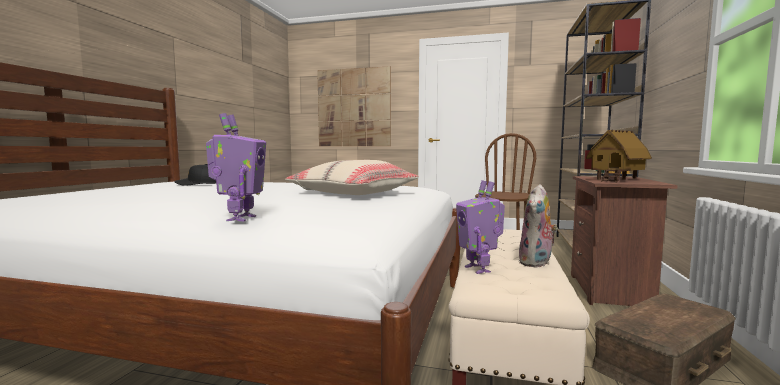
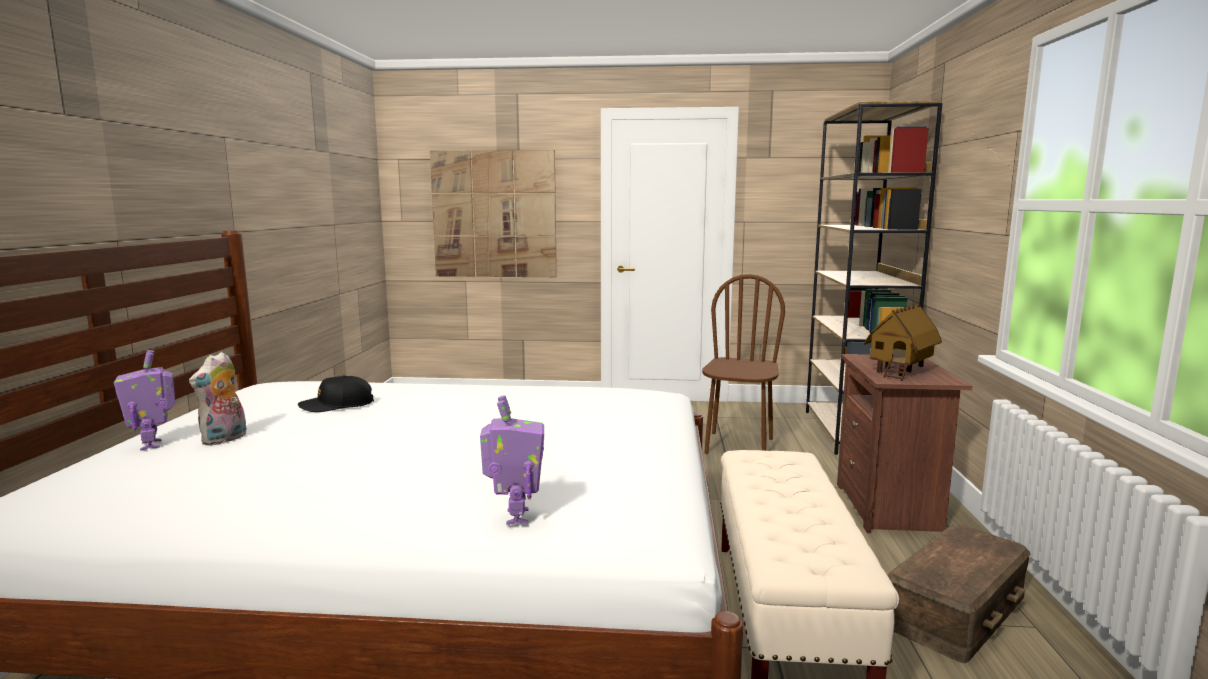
camera: 10 degrees left, 5 degrees up
(354, 193) = (588, 427): beige pillow -> none
(479, 269) = (770, 536): toy robot -> toy robot (153, 444)
(536, 263) = (829, 519): plush toy -> plush toy (225, 439)

